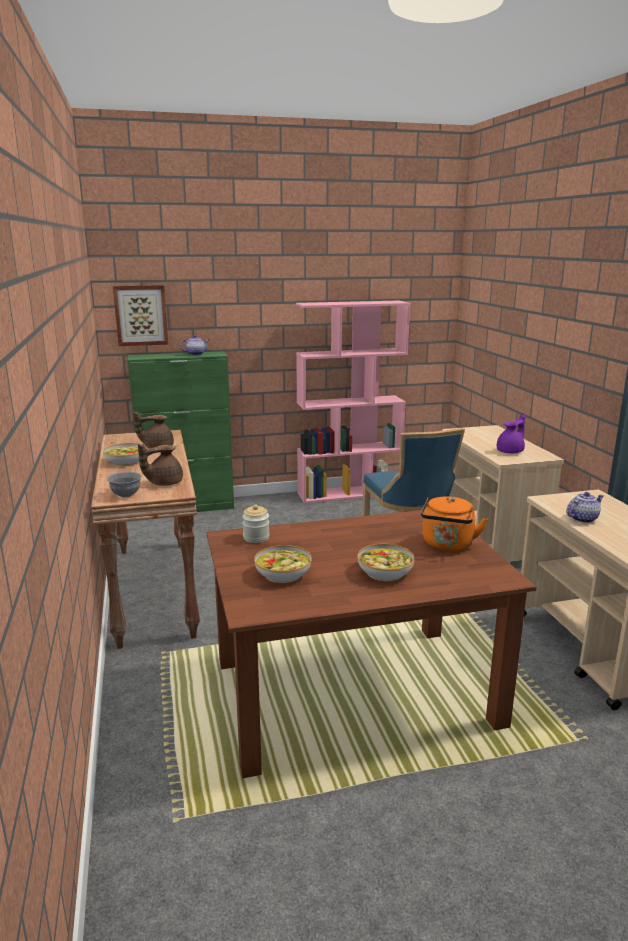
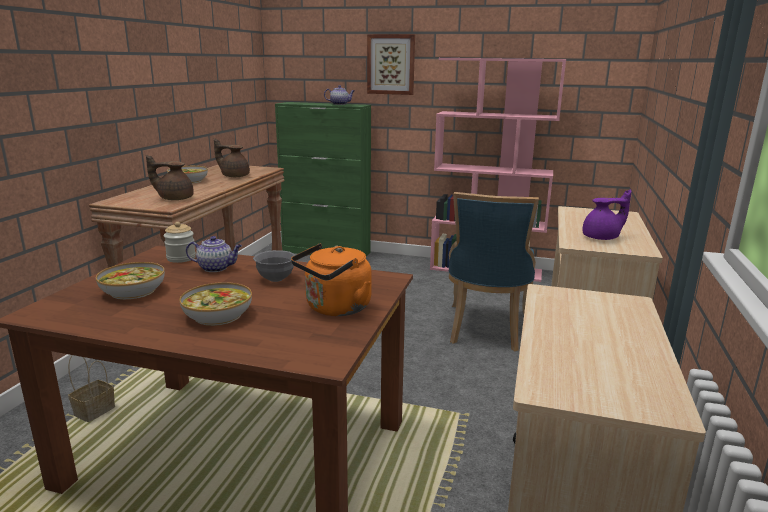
camera: 30 degrees right, 0 degrees up
(126, 495) = (128, 201): grey bowl -> grey bowl (276, 279)
(141, 315) = (300, 65): picture -> picture (391, 64)
(185, 709) = (95, 410): none -> basket
(583, 518) = (556, 323): teapot -> teapot (216, 268)

